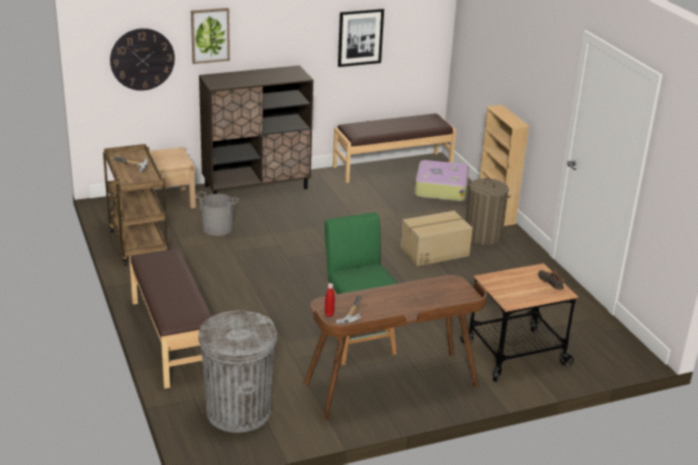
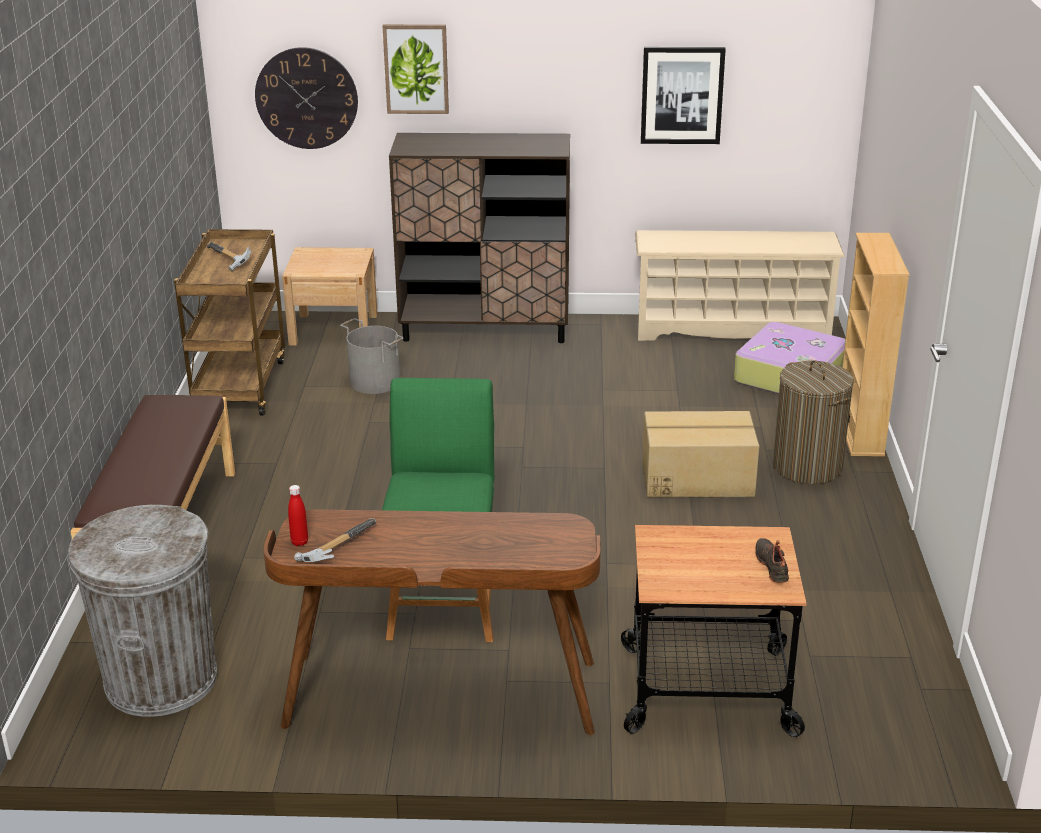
camera: 25 degrees right, 0 degrees up
(392, 167) = (732, 328): brown bench -> beige shoe rack

